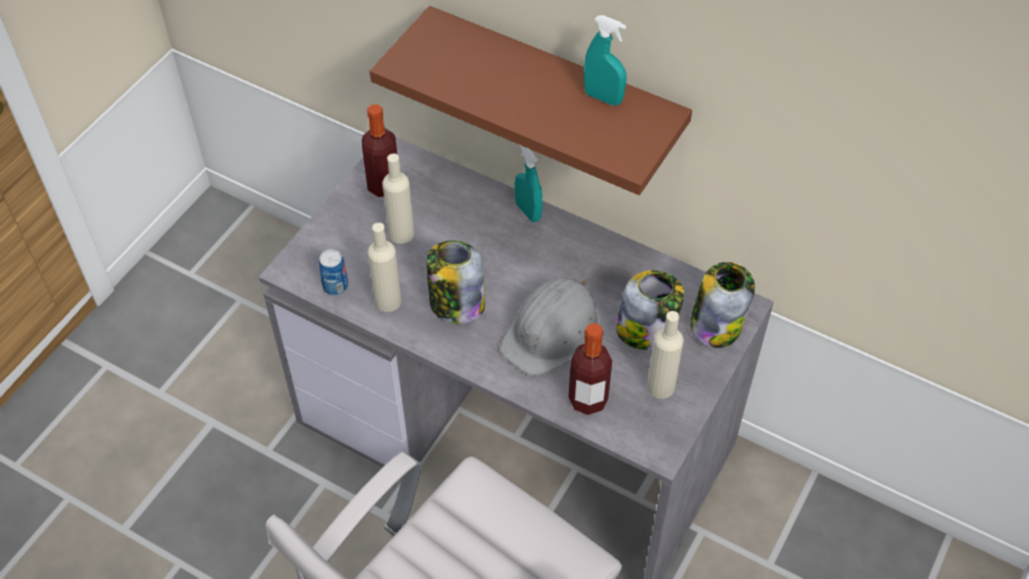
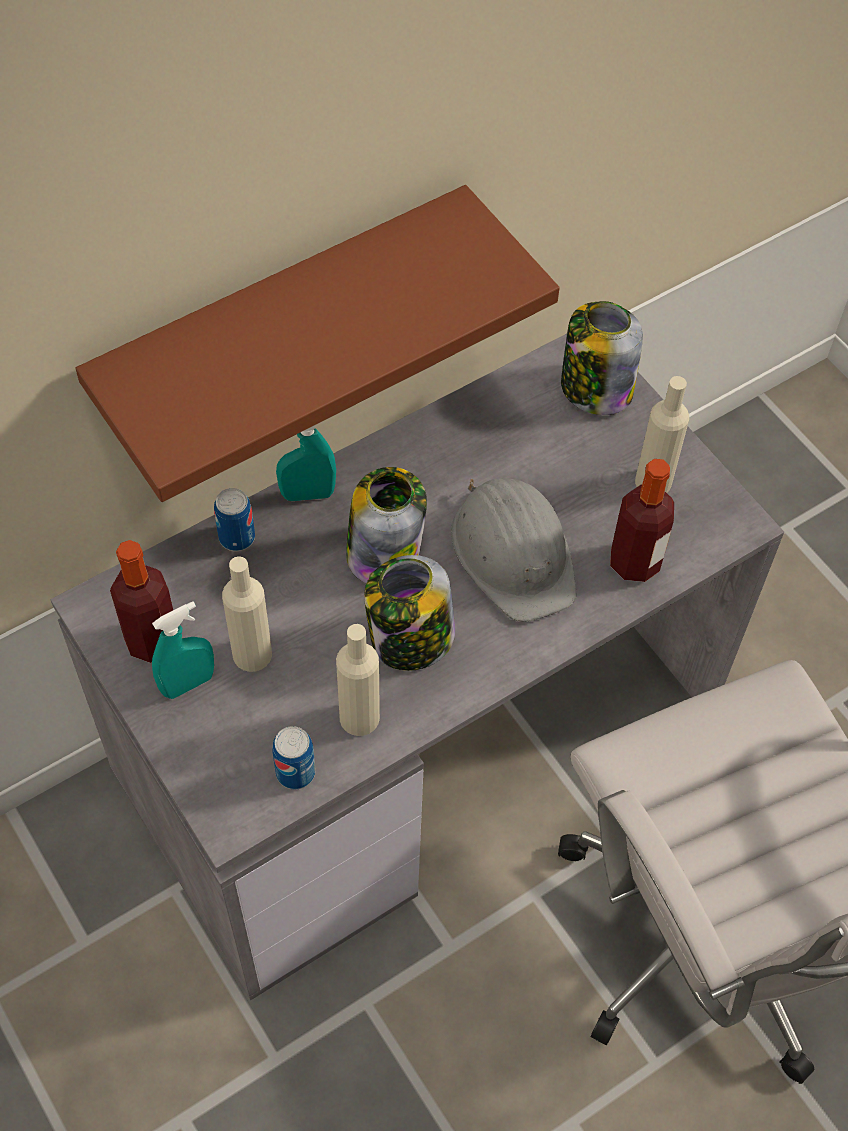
camera: 65 degrees left, 5 degrees up
(475, 192) = (237, 537): none -> can
(603, 97) = (390, 257): turquoise spray bottle -> turquoise spray bottle (188, 683)
(646, 329) = (564, 457): jar -> jar (384, 552)

